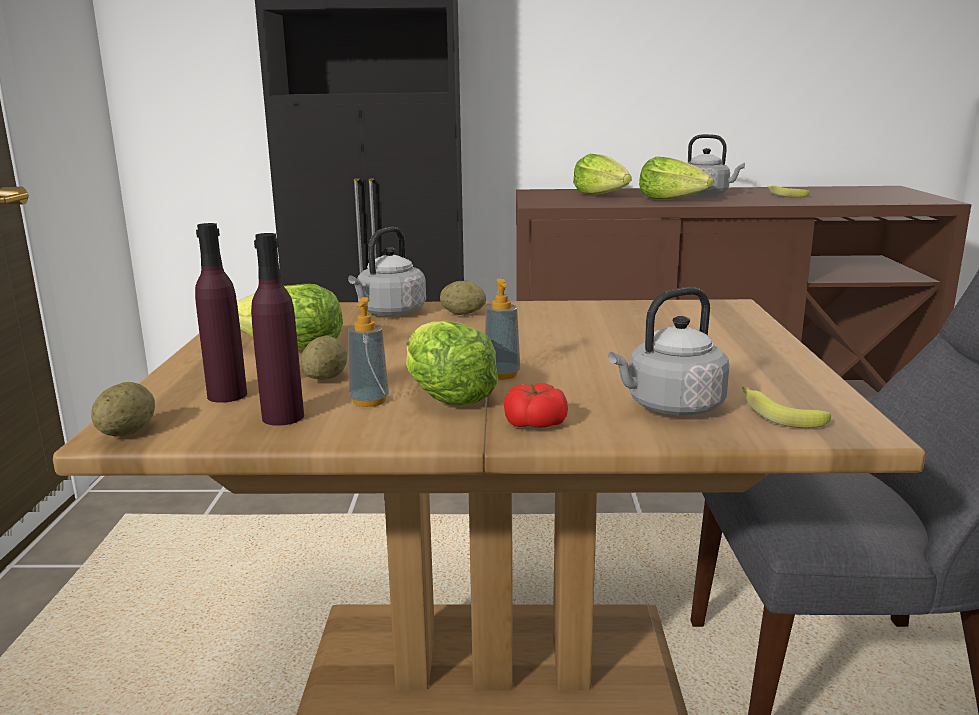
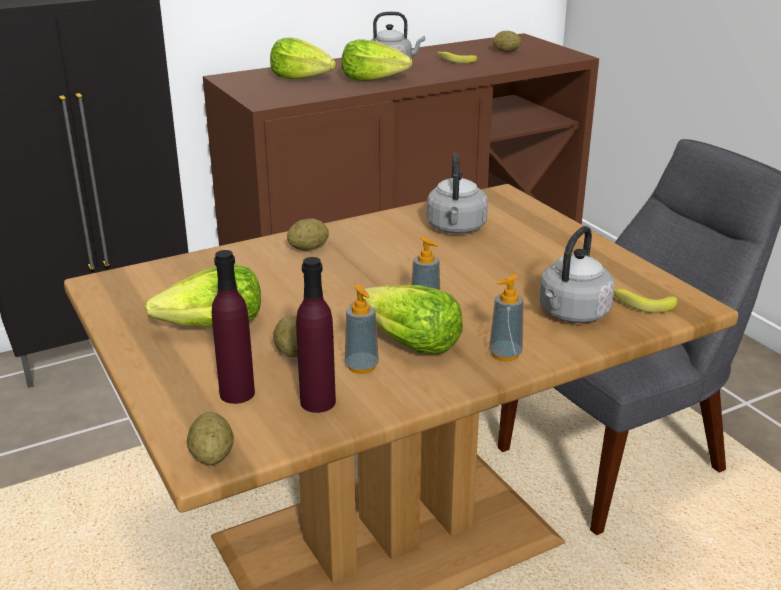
camera: 30 degrees left, 10 degrees up
(389, 313) = (241, 261): grey kettle -> grey kettle (456, 228)
(535, 423) = (505, 354): tomato -> soap dispenser
(856, 194) = (506, 51): none -> potato

